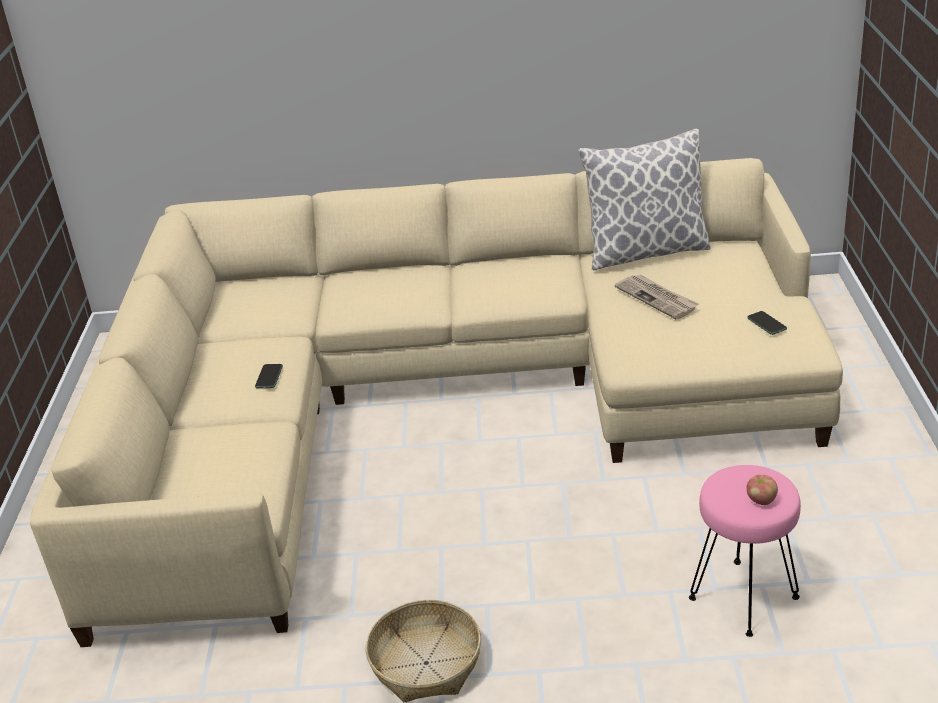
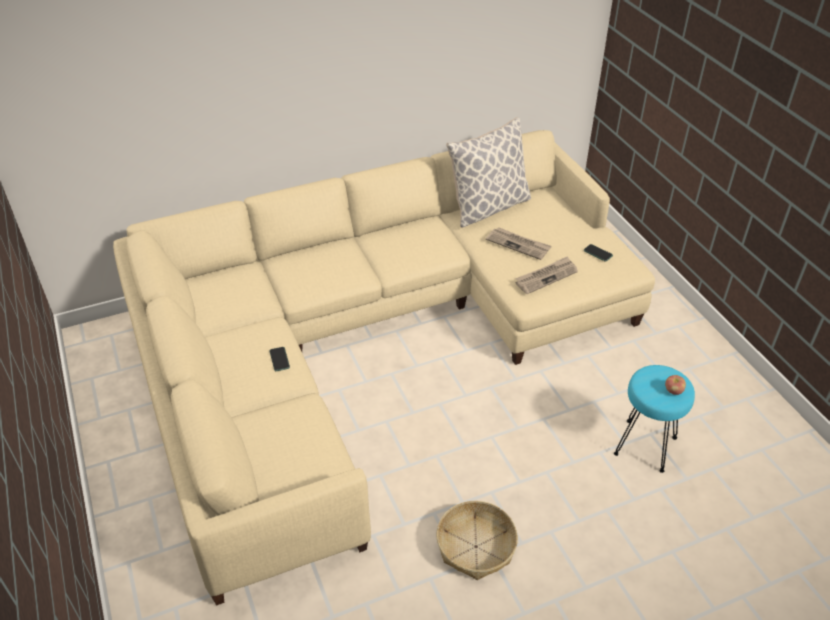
camera: 25 degrees left, 10 degrees up
(671, 340) = (546, 276): none -> newspaper
(744, 597) = (645, 445): pink stool -> turquoise stool

